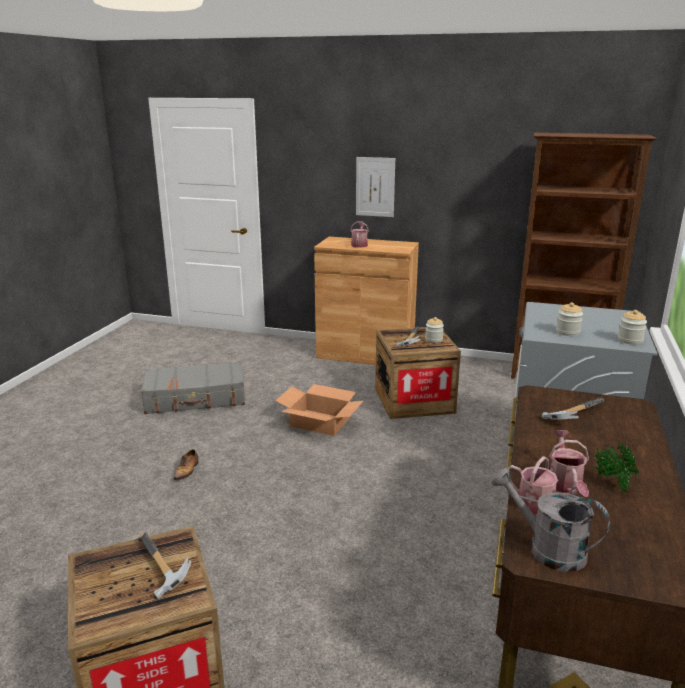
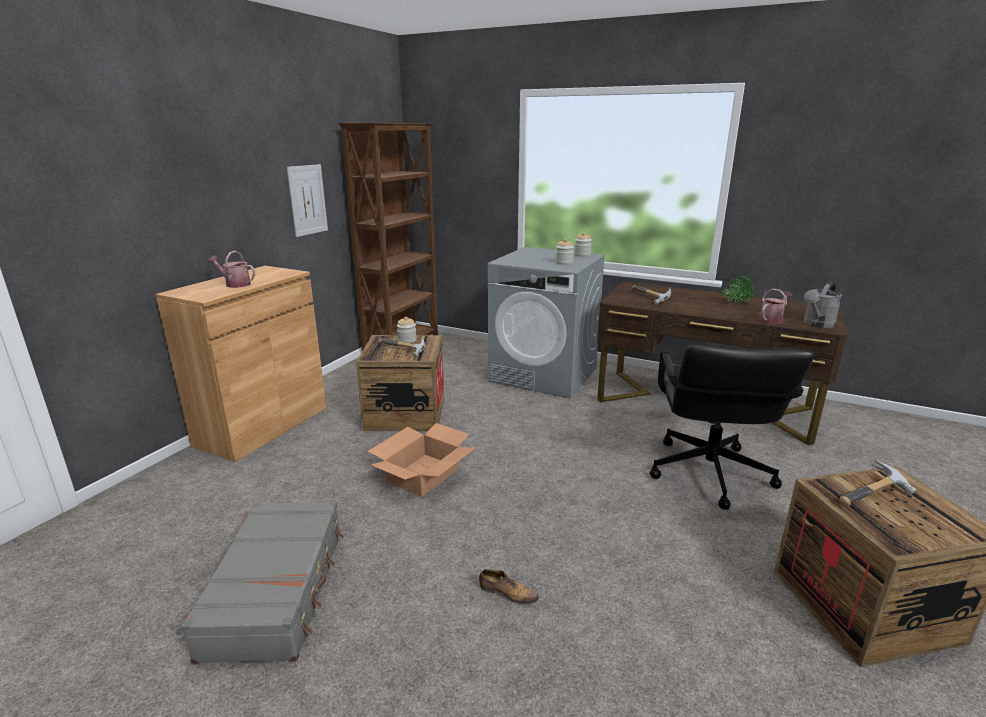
camera: 80 degrees left, 0 degrees up
(371, 590) = (708, 473): none -> black office chair
(375, 187) = (200, 205): picture -> picture (307, 200)
(563, 480) = (738, 311): watering can -> none

